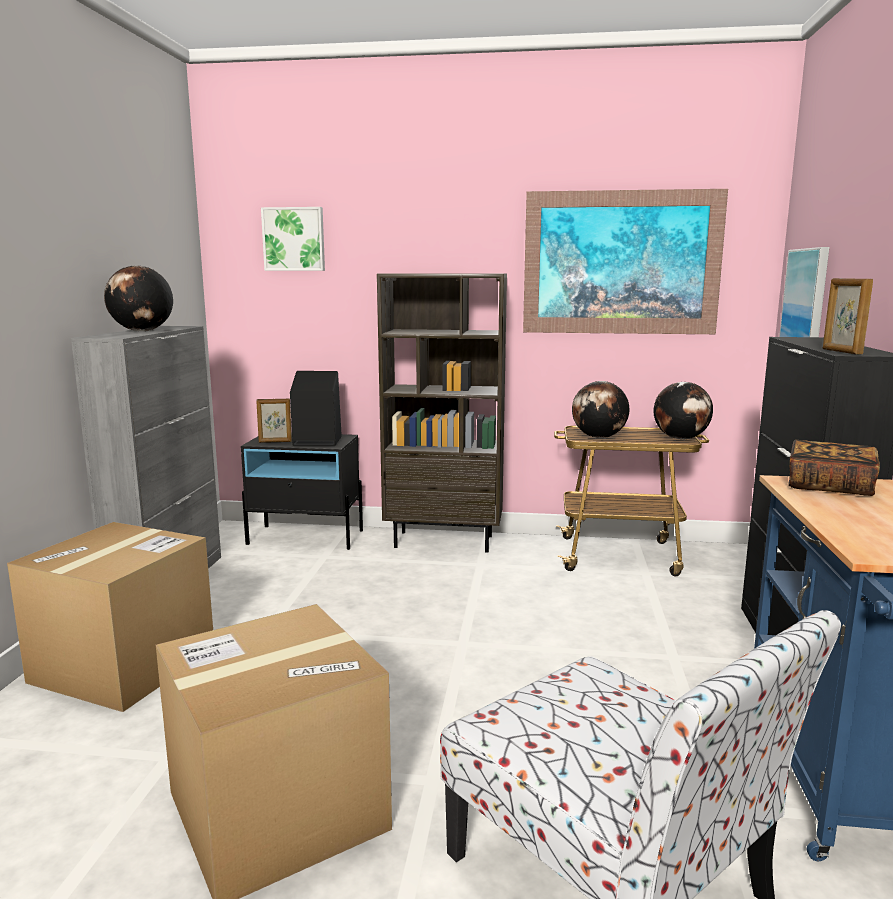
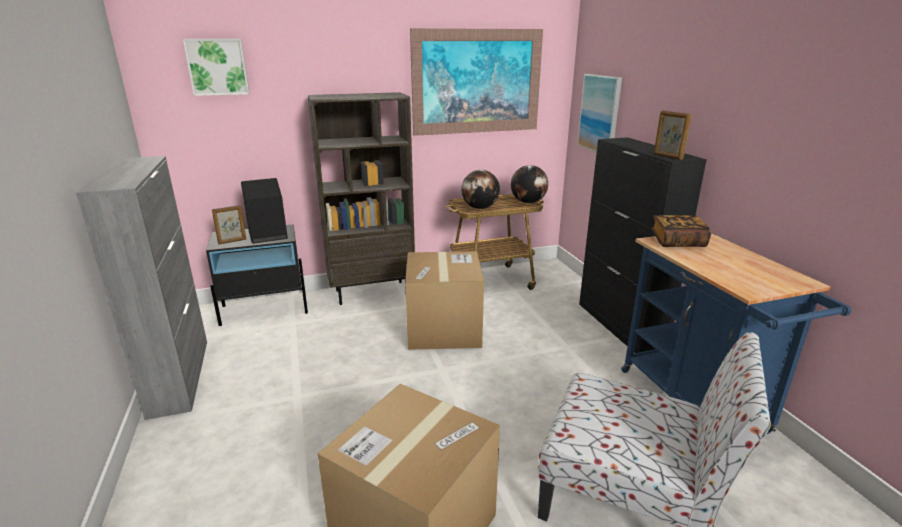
camera: 25 degrees left, 10 degrees up
(124, 665) = (202, 458): cardboard box -> cardboard box (444, 329)
(142, 331) = (126, 171): globe -> none

